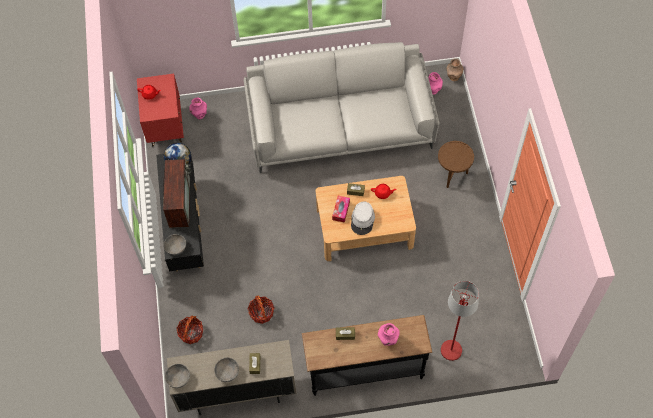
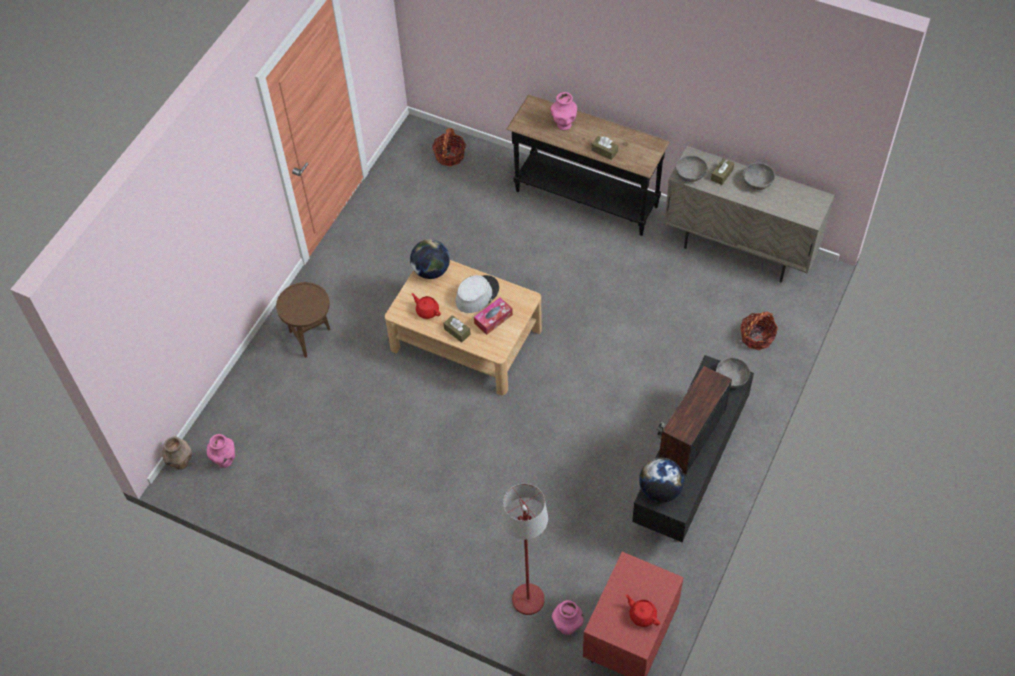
camera: 145 degrees left, 5 degrees down
(178, 378) = (816, 204): grey bowl -> grey bowl (690, 175)
(261, 313) = (658, 314): basket -> basket (449, 155)
(340, 127) = (387, 484): grey sofa -> none
(402, 219) = (431, 271): none -> globe
(451, 350) = (481, 171): red floor lamp -> red floor lamp (528, 600)

